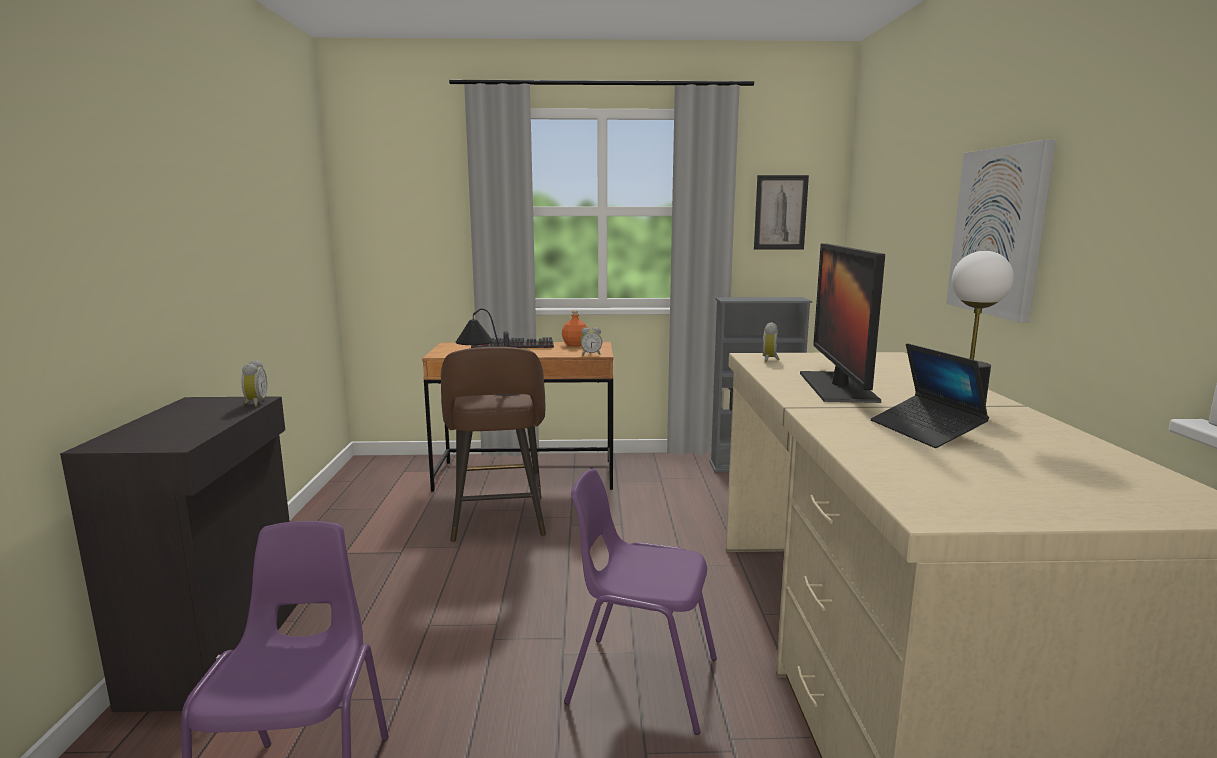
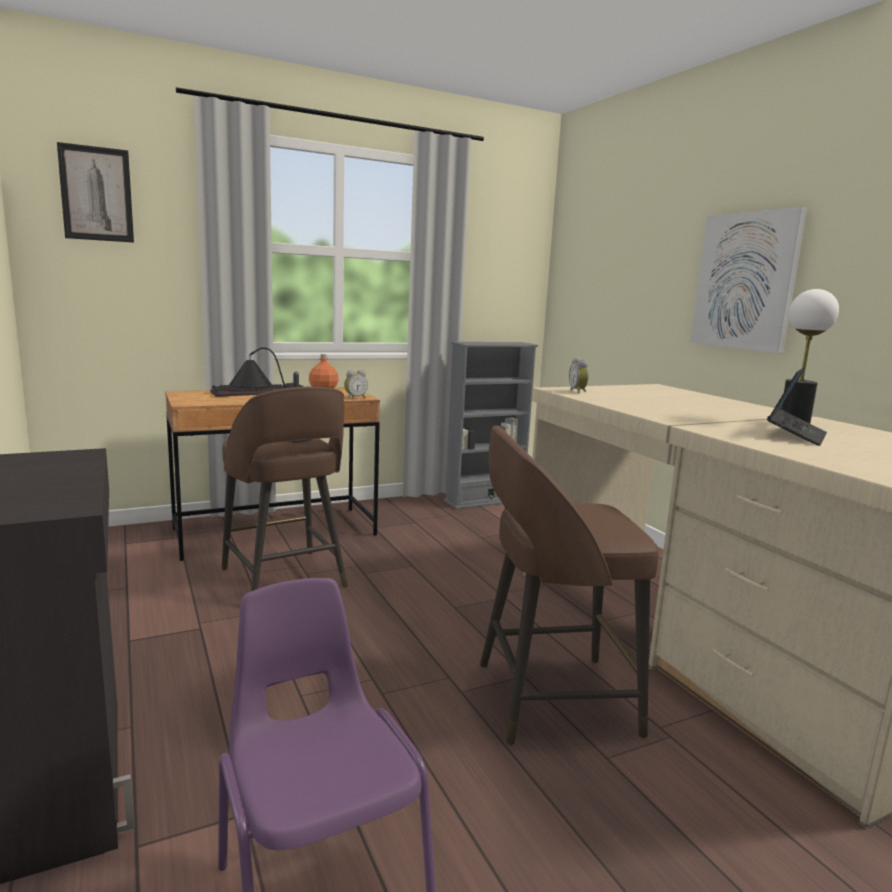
camera: 25 degrees left, 0 degrees up
(254, 403) = (85, 457): alarm clock -> none
(641, 680) = (550, 698): purple chair -> brown stool
(780, 212) = (498, 263): picture -> picture (96, 194)
(837, 387) = (671, 409): monitor -> none
(925, 431) = (795, 435): laptop -> laptop turned 105 degrees counterclockwise

